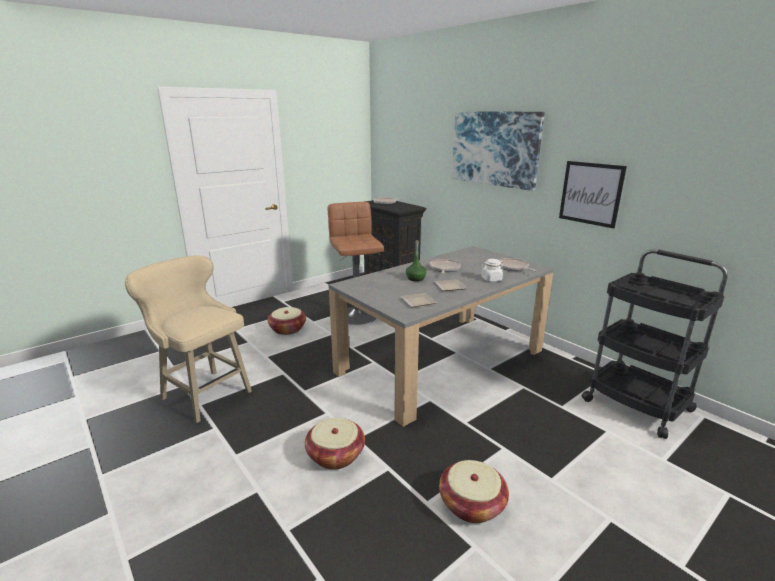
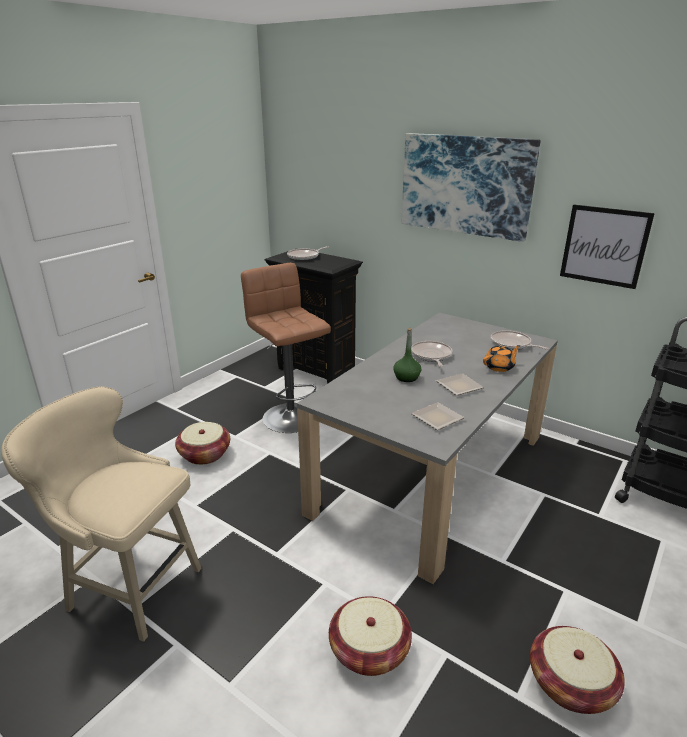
camera: 15 degrees left, 5 degrees up
(491, 279) = (499, 367): white jar -> orange teapot

